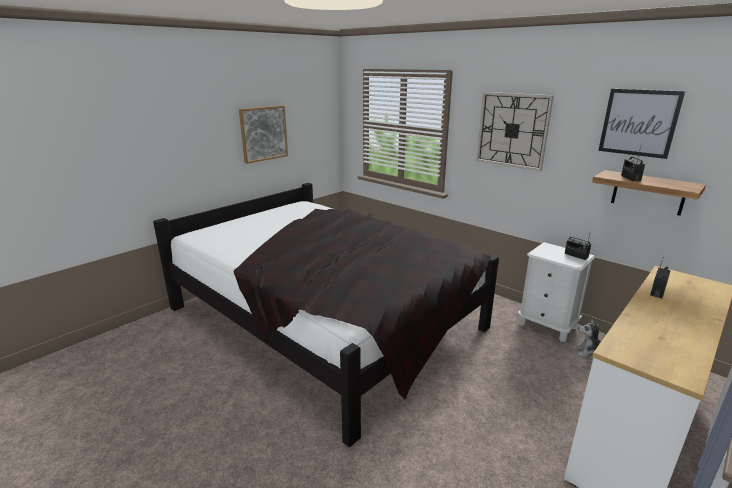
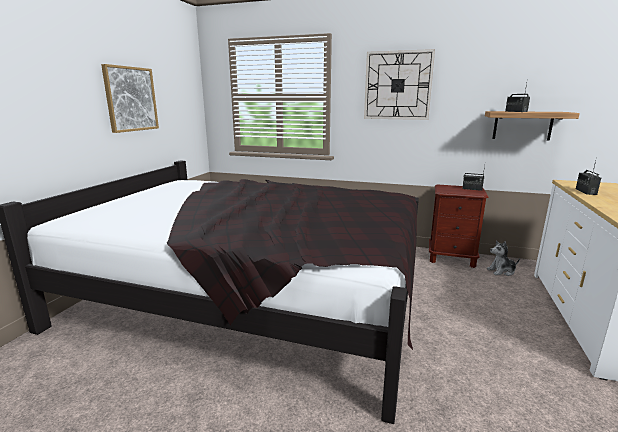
camera: 25 degrees left, 5 degrees down
(547, 326) = (451, 258): white nightstand -> brown nightstand
(638, 123) = (511, 67): picture -> none

